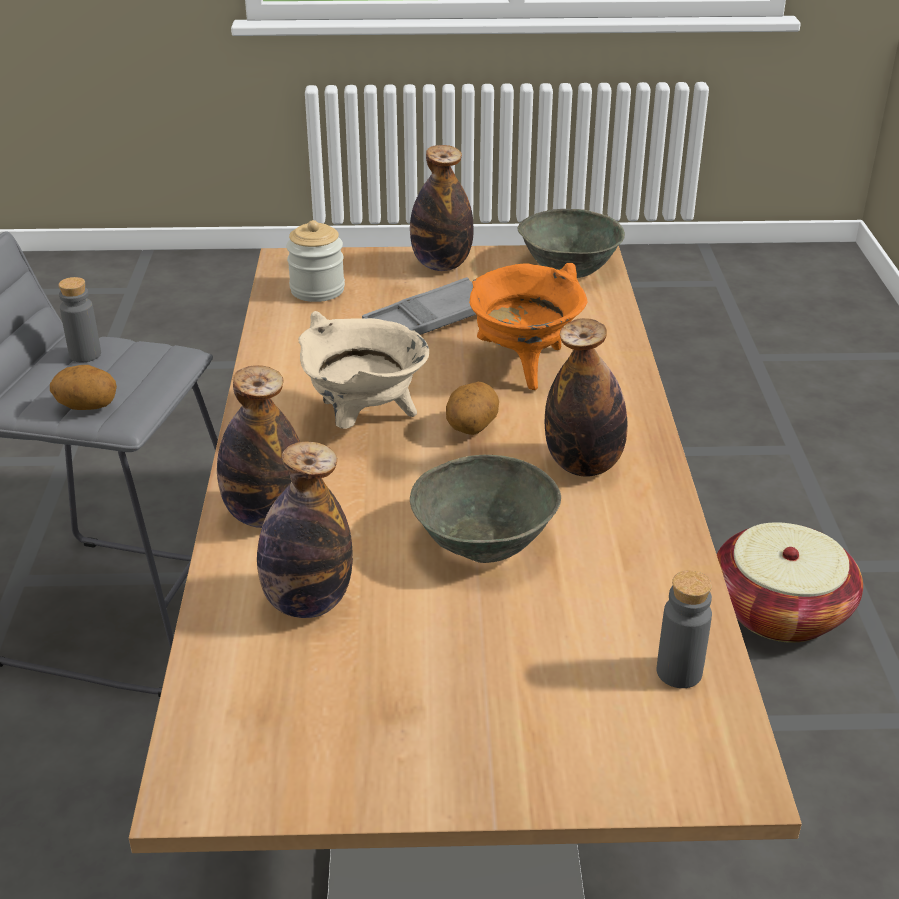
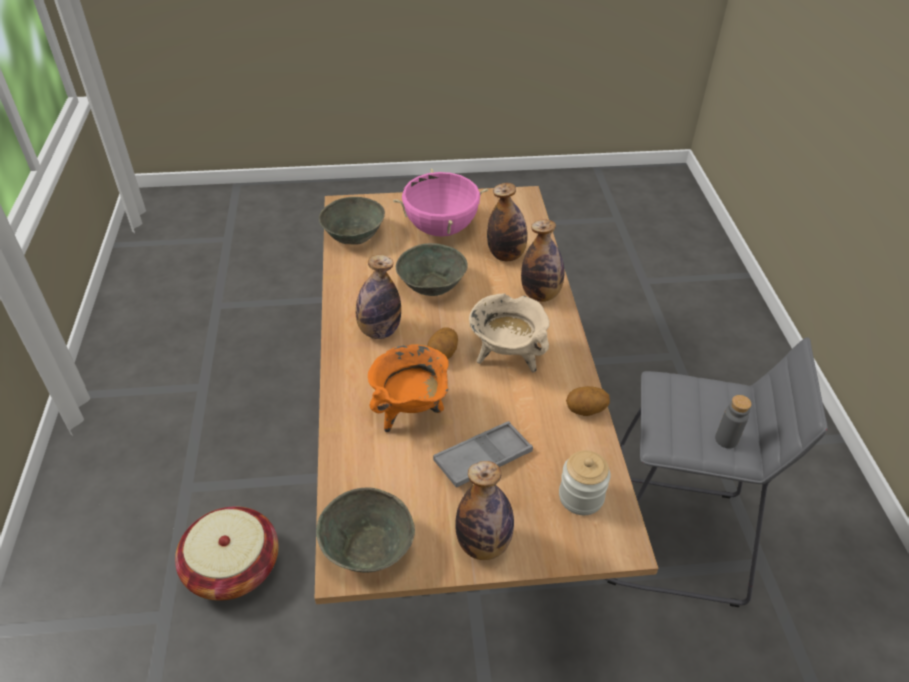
camera: 175 degrees right, 10 degrees up
(87, 406) = (688, 388): potato -> potato (585, 411)
(454, 683) = (440, 229): none -> pink cooking pot
(679, 672) = (353, 235): grey bottle -> grey bowl

